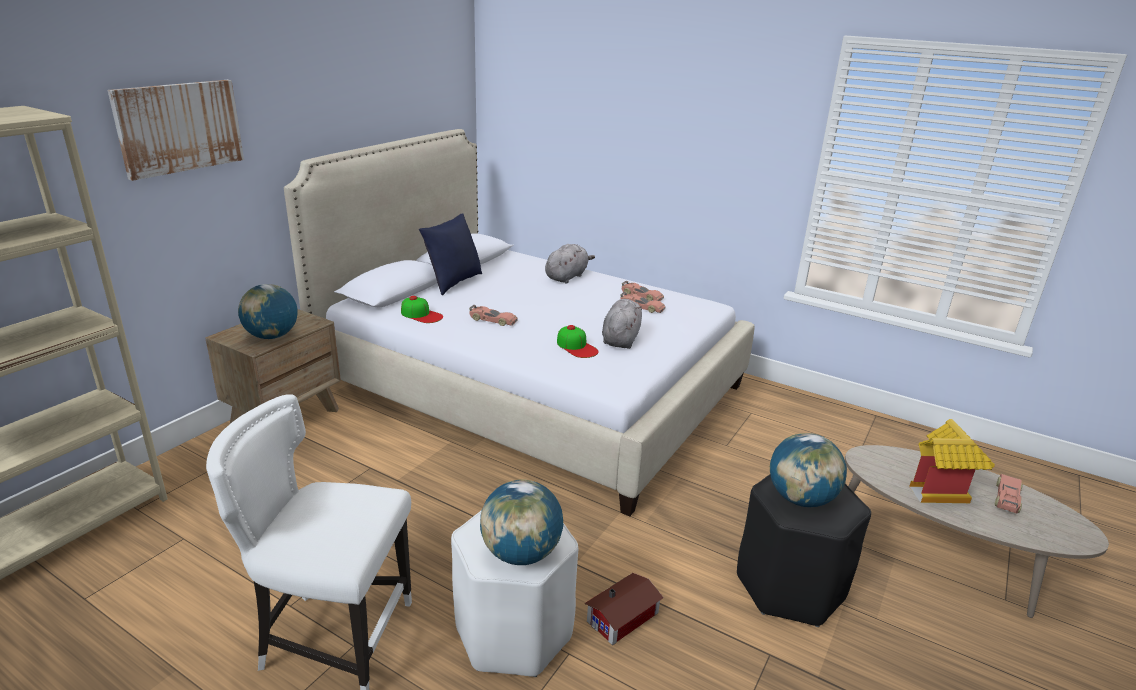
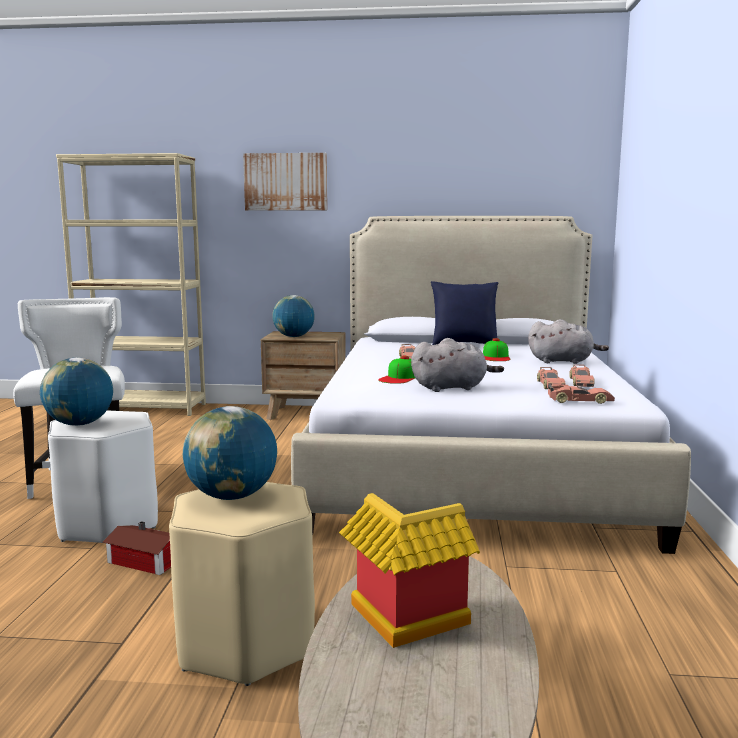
camera: 65 degrees right, 15 degrees down
(421, 315) = (384, 348): cap -> cap (496, 357)
(790, 587) = (246, 643): black stool -> beige stool
(1007, 498) = (454, 689): toy car -> toy car (579, 401)

